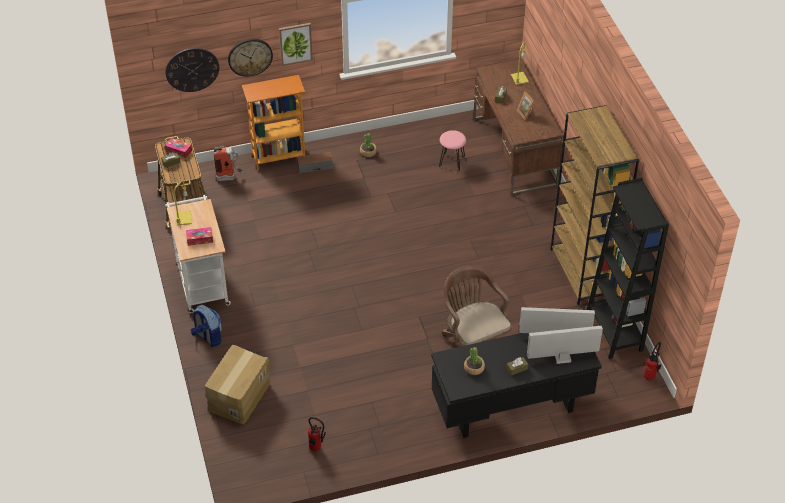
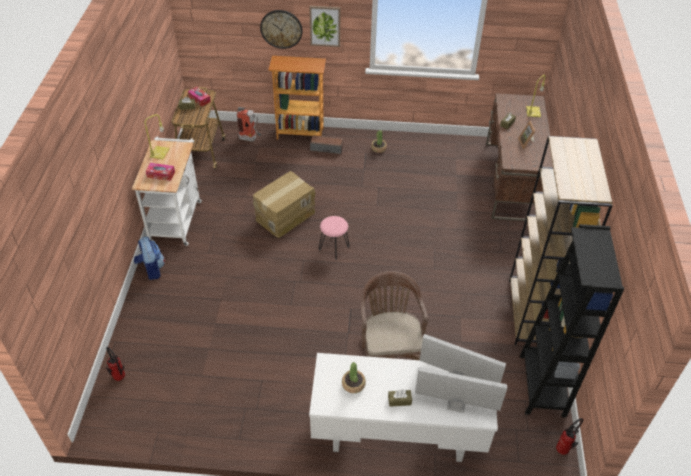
camera: 20 degrees right, 0 degrees up
(192, 69) = (227, 28): wall clock -> none
(239, 396) = (145, 333): cardboard box -> cardboard box (285, 216)
(316, 448) = (184, 412): fire extinguisher -> fire extinguisher (120, 378)
(451, 162) = (449, 175): pink stool -> pink stool (333, 248)
(511, 408) = (397, 435): black desk -> white desk

